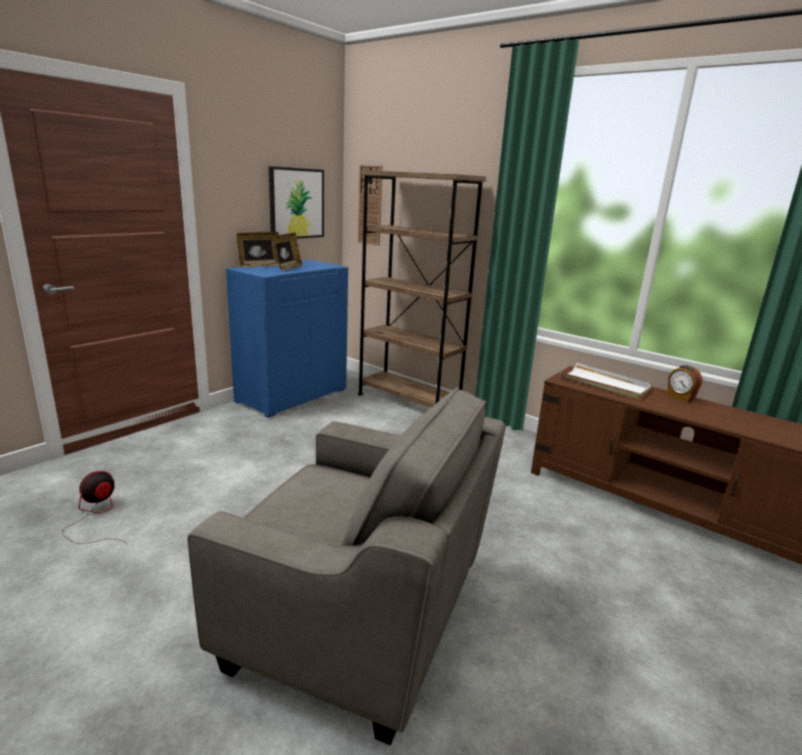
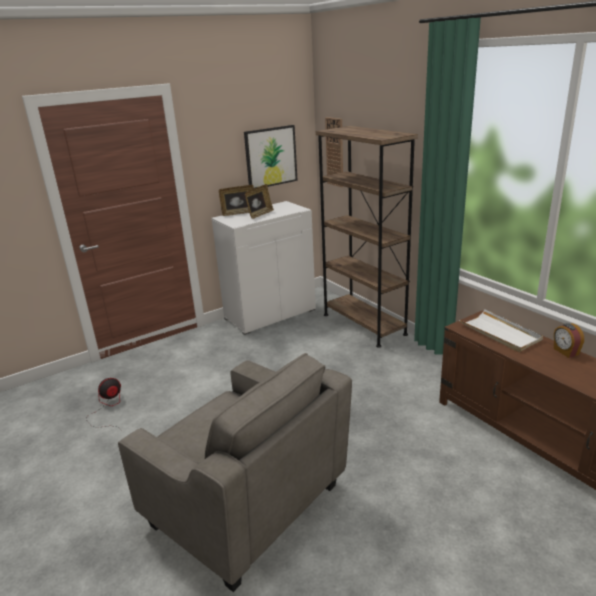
camera: 20 degrees right, 5 degrees up
(292, 395) = (270, 314): blue cabinet -> white cabinet

